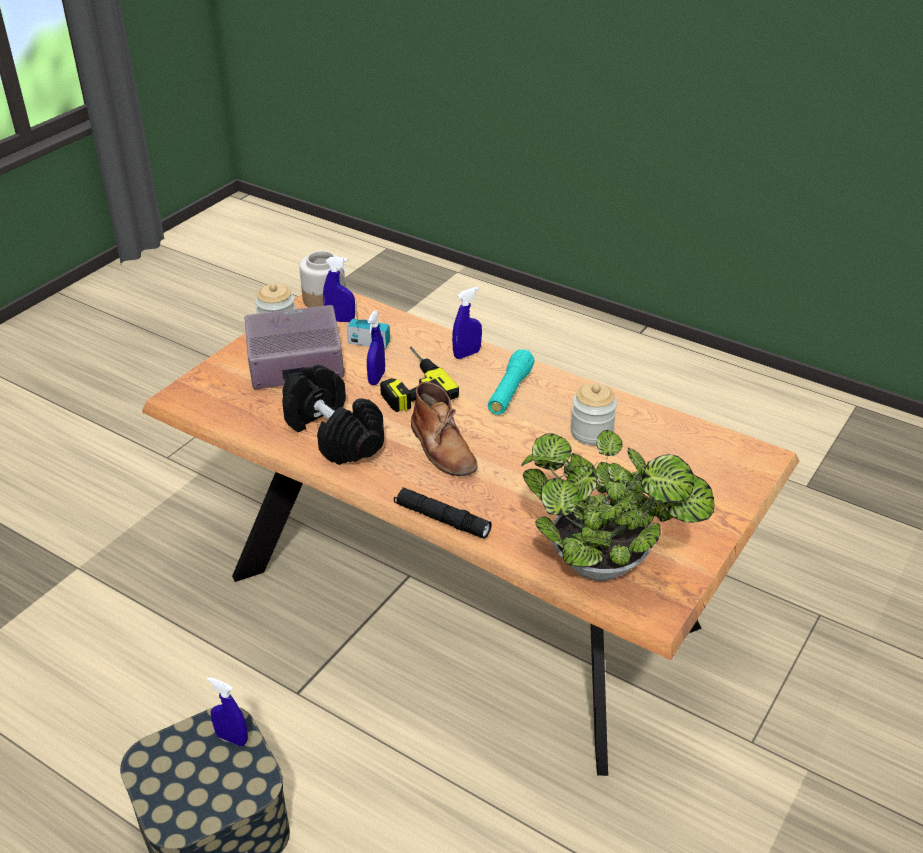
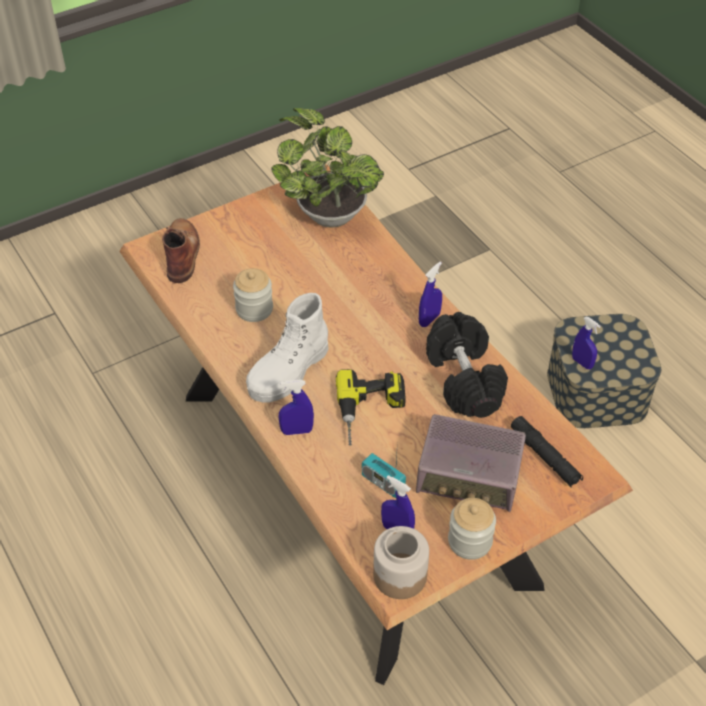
camera: 155 degrees left, 10 degrees up
(376, 378) = (398, 431): blue spray bottle -> blue spray bottle (429, 319)
(442, 448) = (381, 335): brown boot -> brown boot (182, 252)
(442, 519) = (415, 277): black flashlight -> black flashlight (545, 456)
(510, 392) = (289, 372): turquoise flashlight -> white boot

